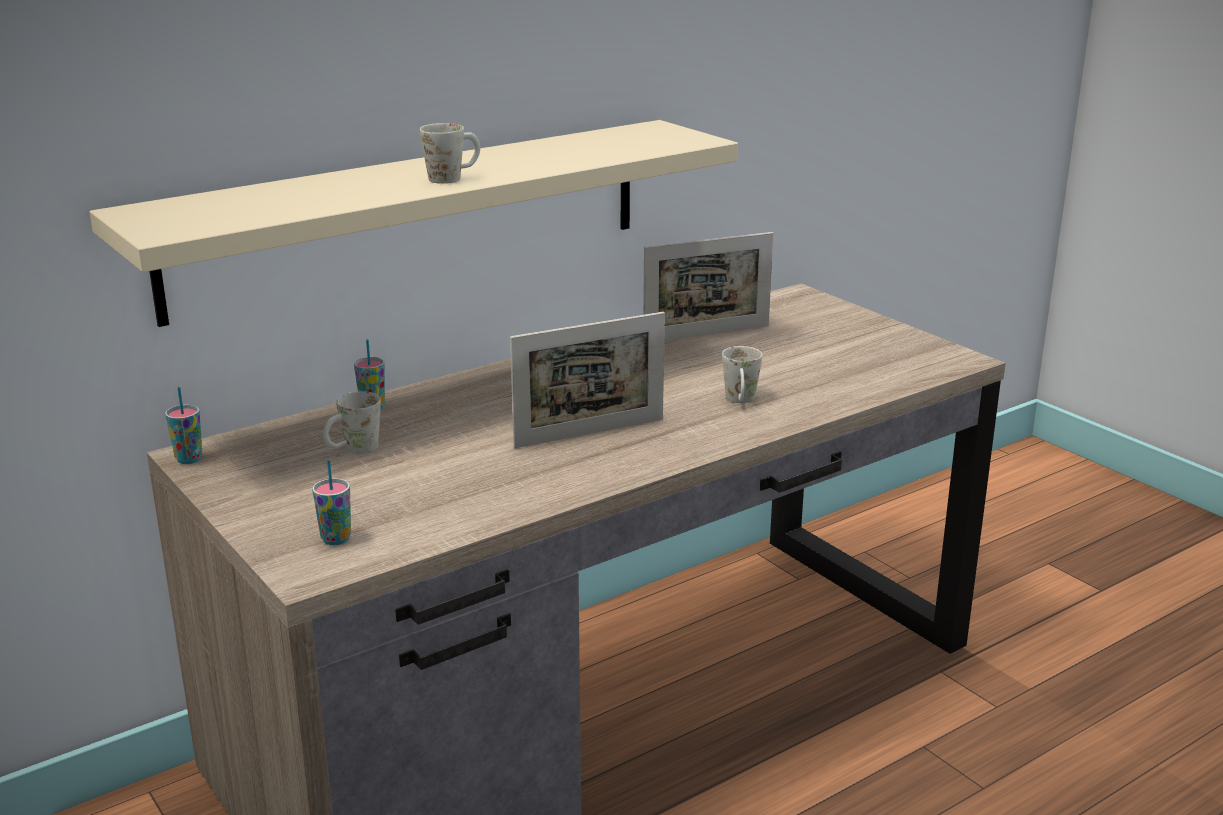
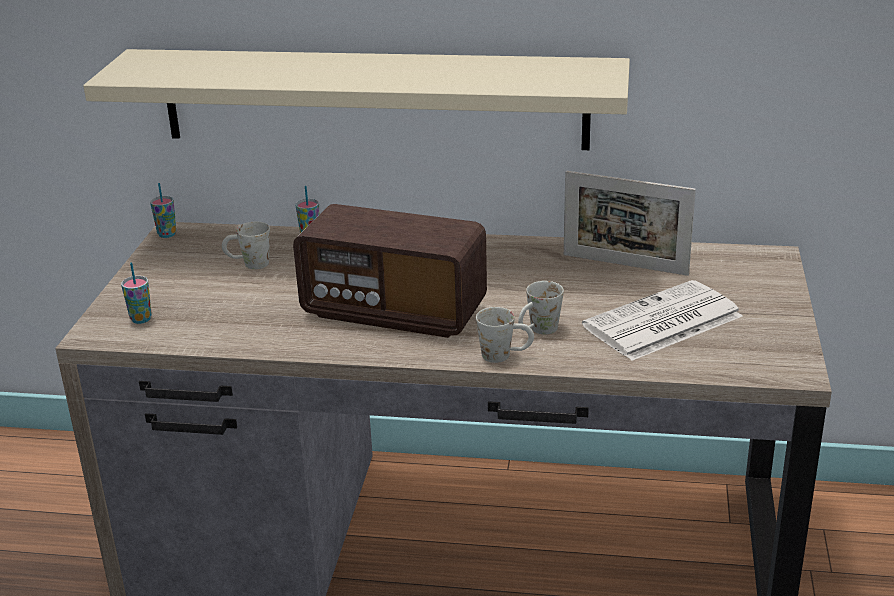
camera: 45 degrees right, 5 degrees up
(453, 177) = (352, 77): white mug -> white mug (505, 355)
(589, 433) = (394, 311): picture frame -> radio
(816, 362) = (662, 323): none -> newspaper

